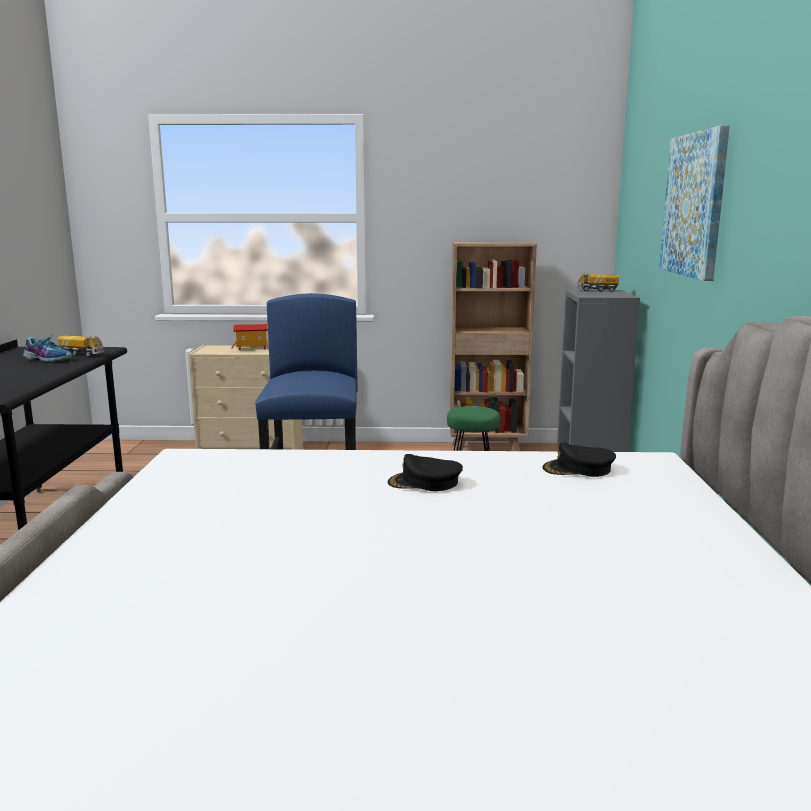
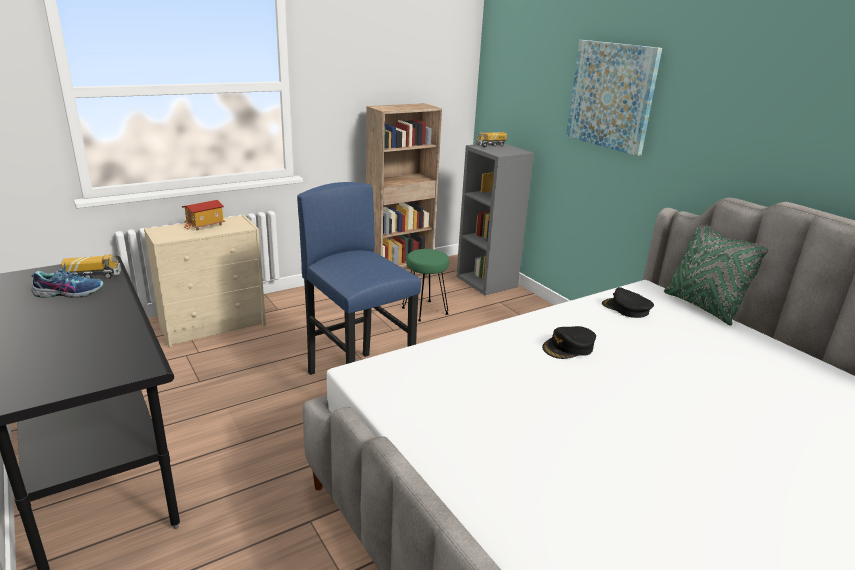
camera: 35 degrees left, 10 degrees up
(578, 469) = (626, 308): black cap -> black cap turned 75 degrees clockwise
(705, 488) = (702, 307): none -> green pillow

